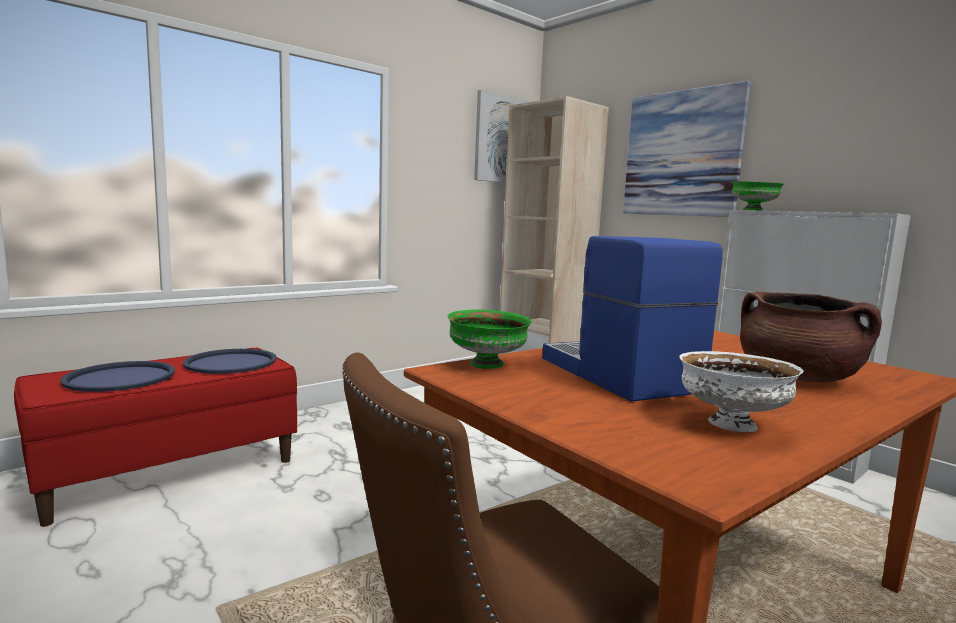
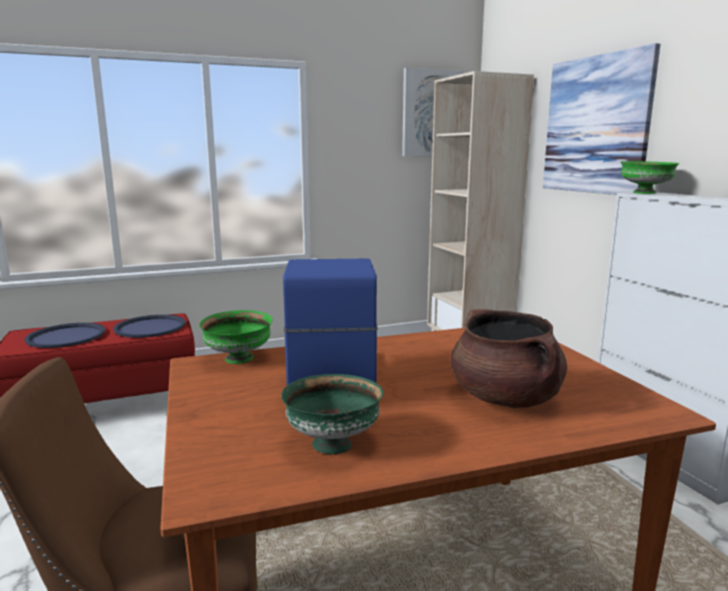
camera: 20 degrees right, 5 degrees up
(730, 424) = (332, 443): white bowl -> green bowl

